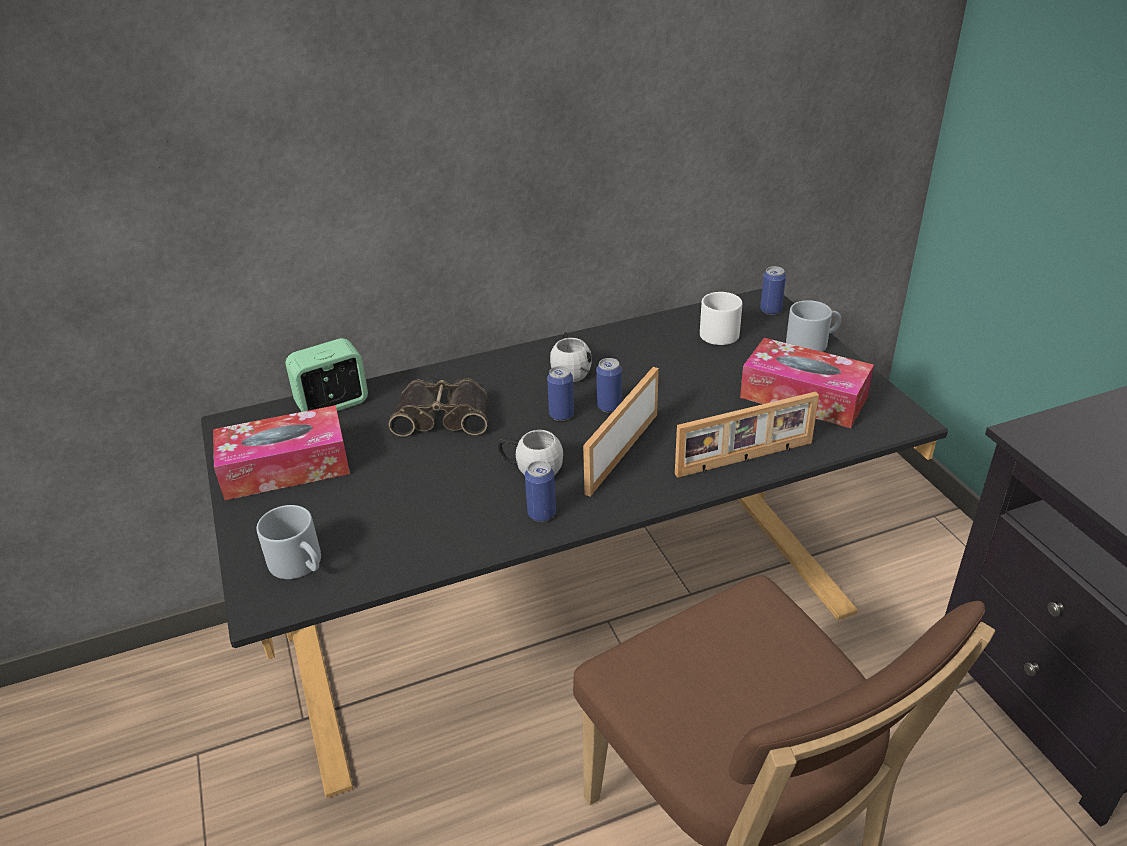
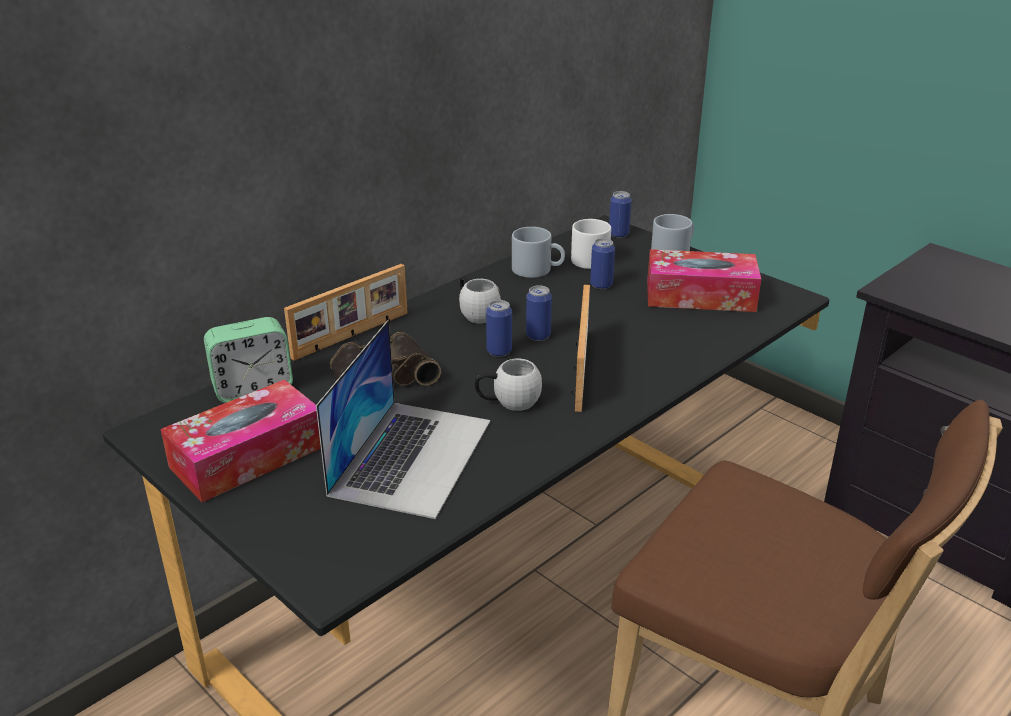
camera: 25 degrees left, 5 degrees down
(301, 564) = (341, 538): grey mug -> grey mug (538, 270)
(333, 404) = (253, 389): alarm clock -> alarm clock turned 150 degrees counterclockwise
(411, 502) = (412, 456): none -> laptop
(541, 514) = (548, 436): can -> can (601, 285)
(745, 459) = (691, 353): picture frame -> picture frame (352, 336)

